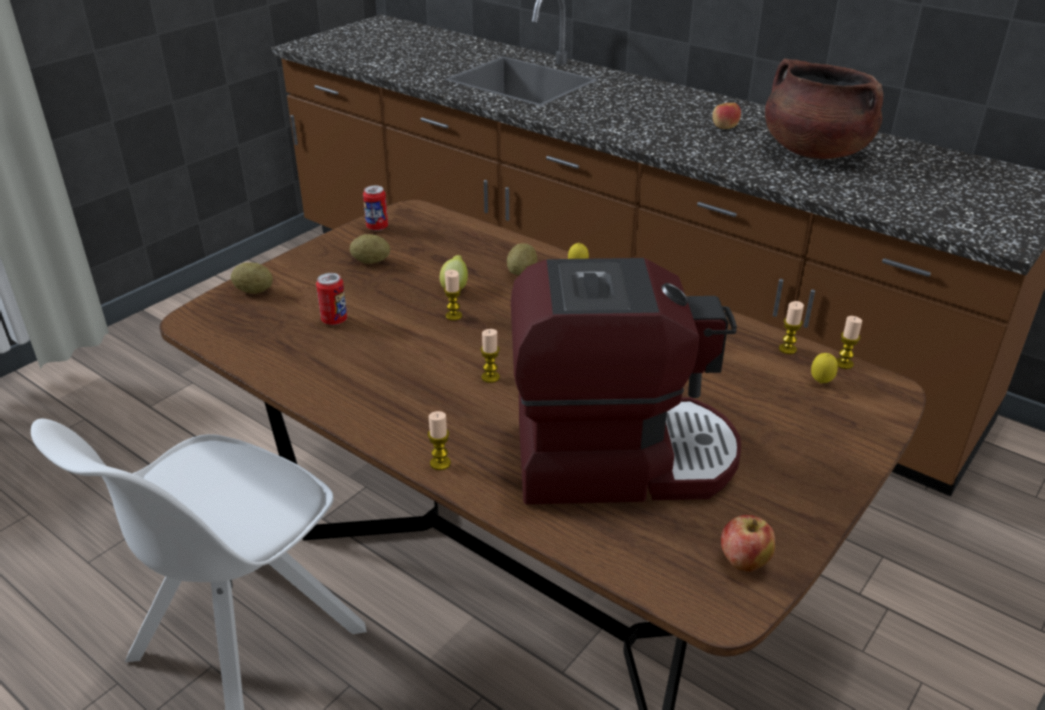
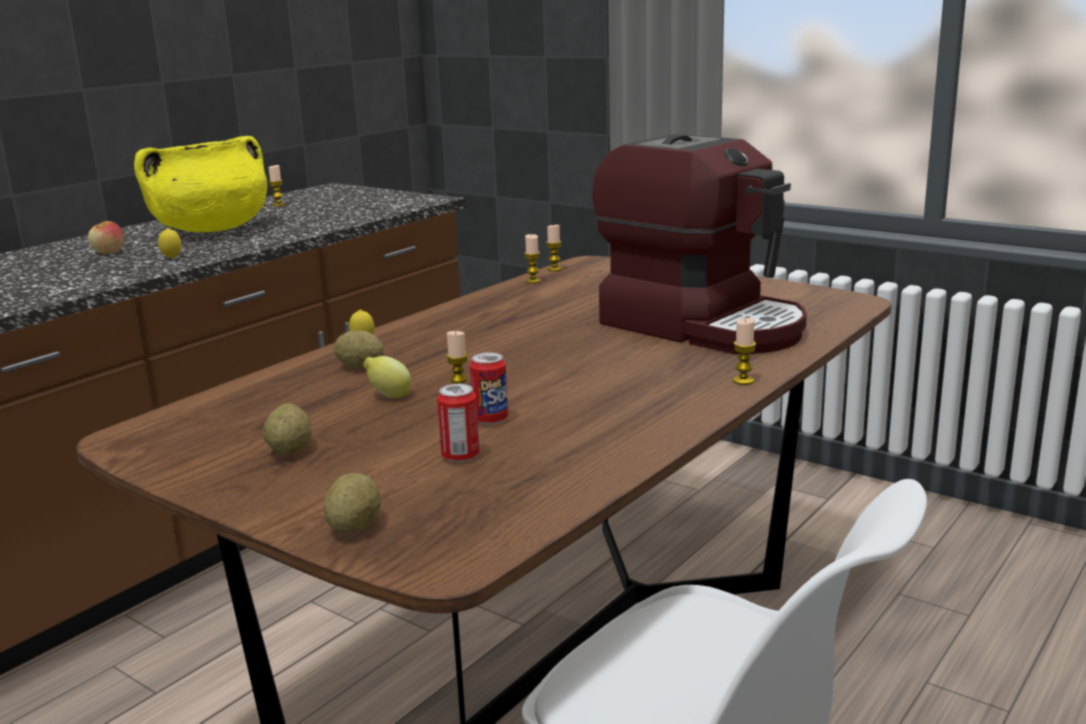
camera: 90 degrees left, 15 degrees down
(377, 227) = (169, 456): can -> can (490, 420)
(490, 377) = (590, 370): candle -> candle (278, 205)
(619, 456) = (703, 325): coffee machine -> coffee machine turned 135 degrees clockwise
(743, 562) = (807, 296): apple -> none
(814, 151) = (211, 229): brown cooking pot -> yellow cooking pot
(821, 383) = (582, 275): lemon -> lemon (172, 259)

